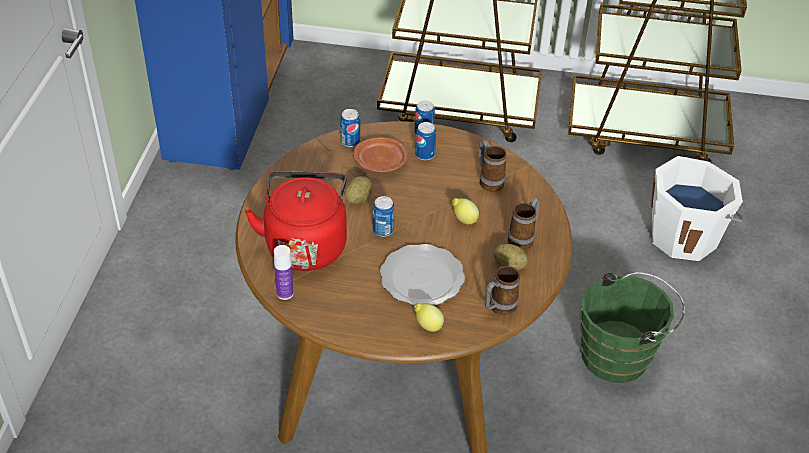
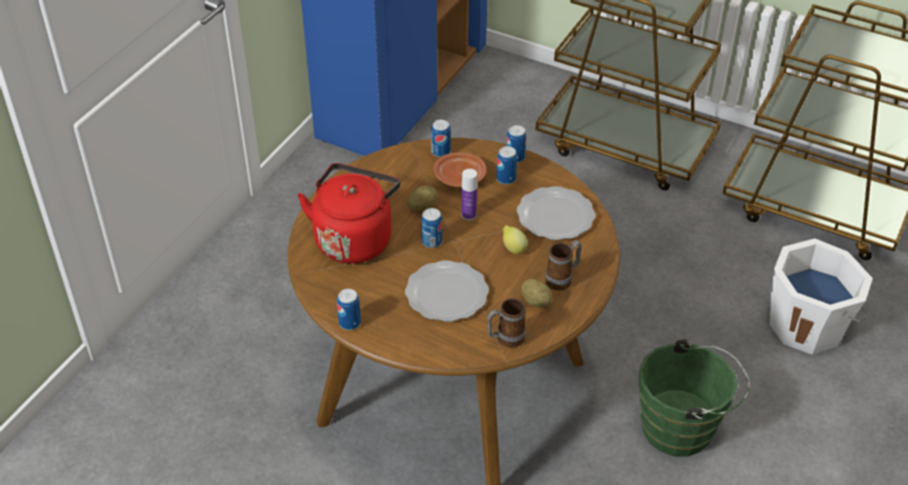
camera: 20 degrees right, 0 degrees up
(285, 293) = (315, 278): bottle -> bottle (469, 215)
(341, 329) = (349, 323): none -> can
(427, 326) = (430, 339): lemon -> none
(489, 180) = (556, 216): mug -> plate

